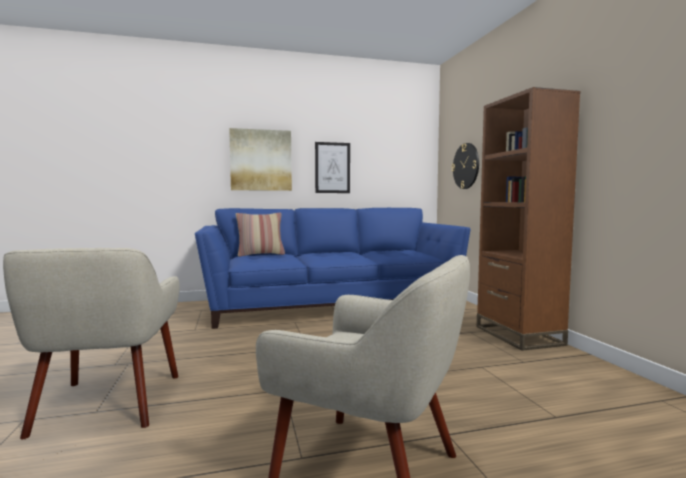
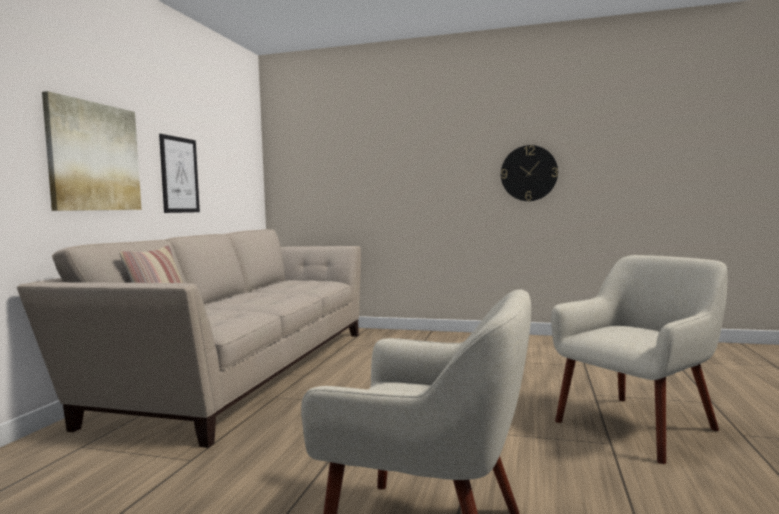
camera: 60 degrees left, 0 degrees up
(332, 305) = (243, 370): blue sofa -> beige sofa
(466, 166) = (324, 180): wall clock -> wall clock (529, 173)
(518, 335) = (446, 337): brown bookcase -> none

